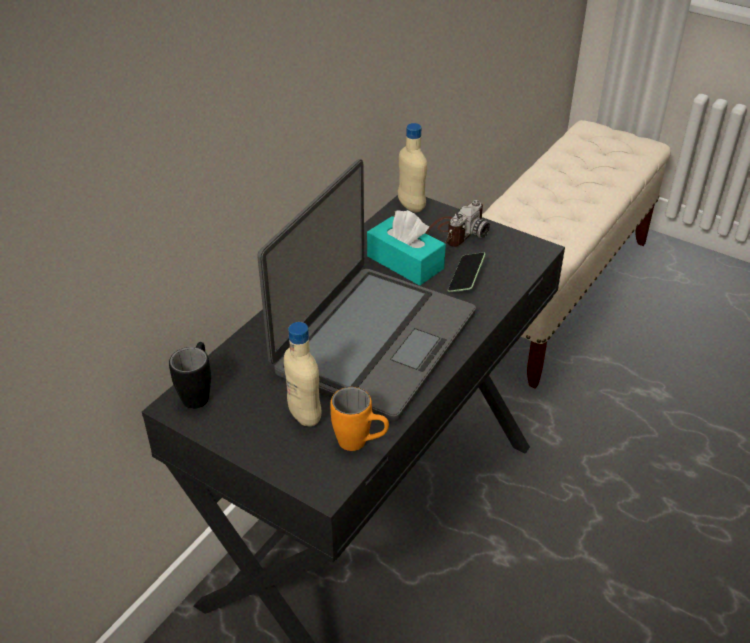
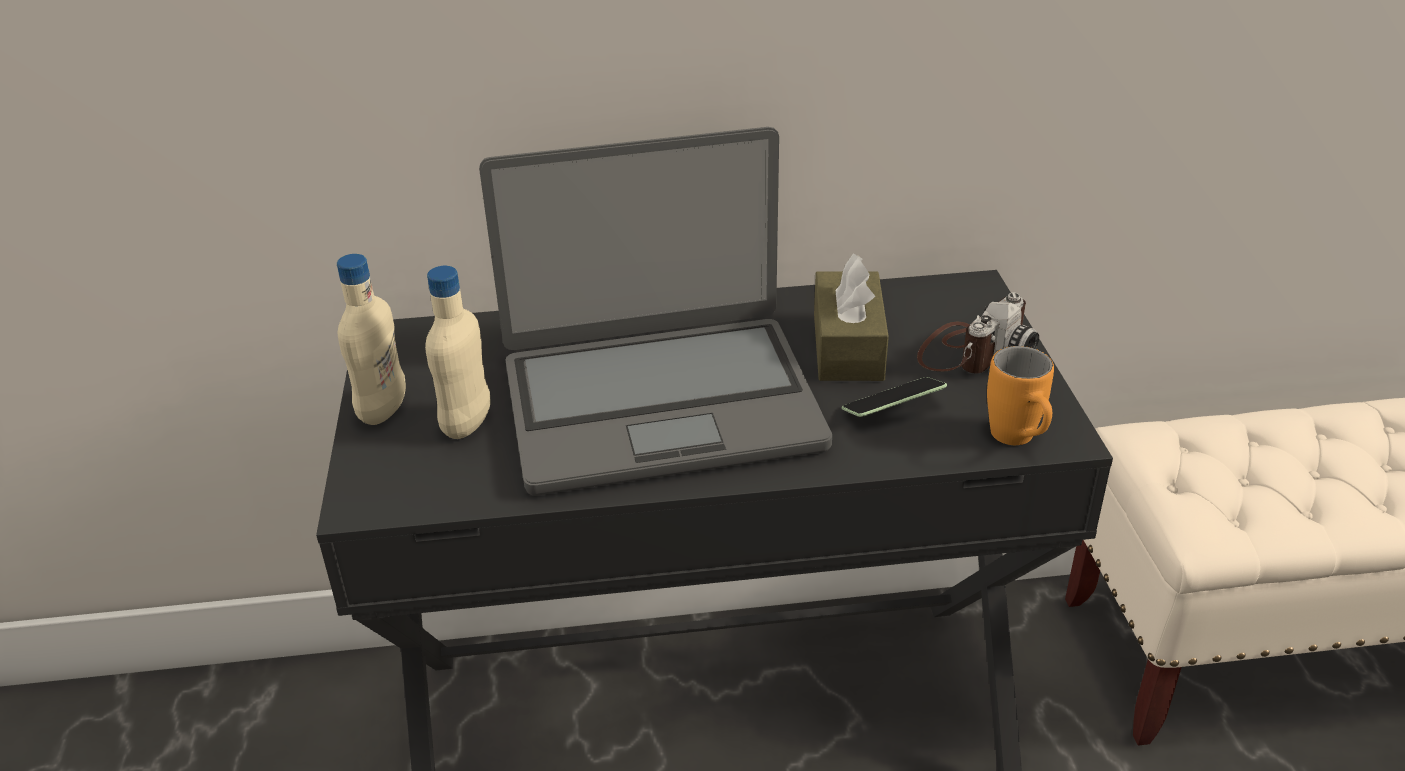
camera: 50 degrees right, 5 degrees down
(198, 392) = (423, 337): black mug -> none
(361, 444) = (463, 490): orange mug -> orange mug (1018, 441)
(405, 262) = (848, 346): turquoise tissue box -> brown tissue box
(411, 206) = (969, 292): beige bottle -> beige bottle (382, 410)
(453, 233) = (971, 350): camera -> camera turned 45 degrees counterclockwise

